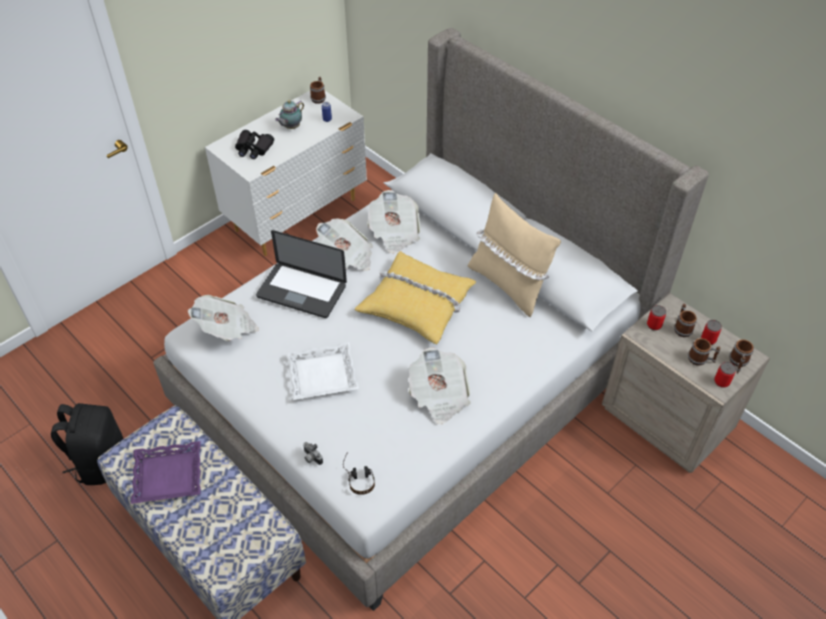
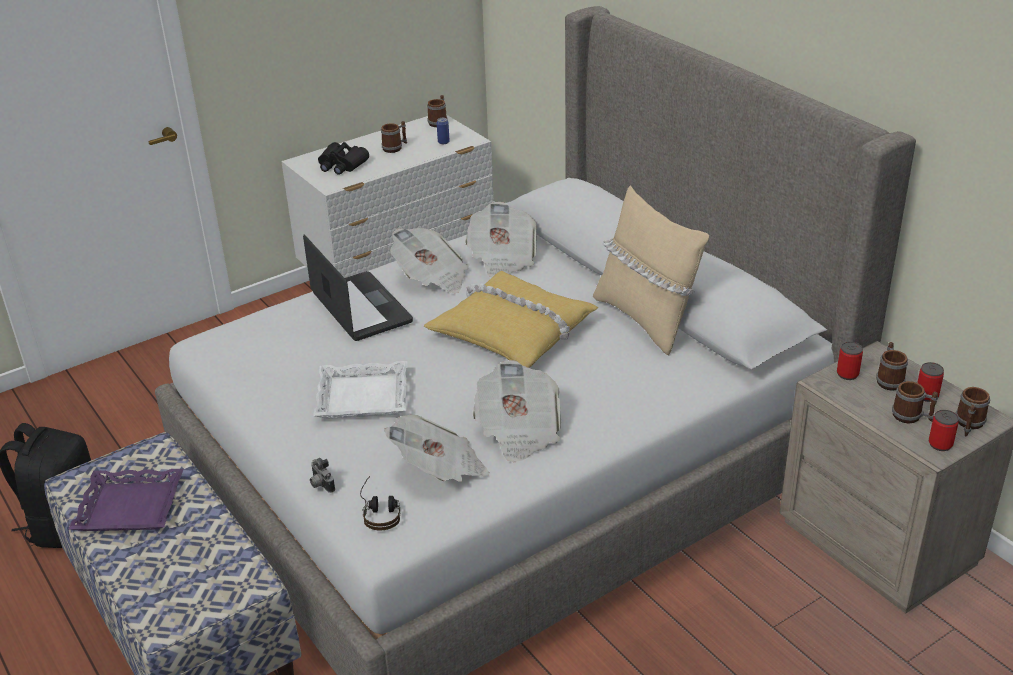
camera: 10 degrees right, 15 degrees down
(227, 328) = (251, 339): newspaper -> newspaper (440, 470)
(291, 127) = (395, 147): teapot -> mug
(301, 291) = (361, 308): laptop -> laptop turned 150 degrees counterclockwise

